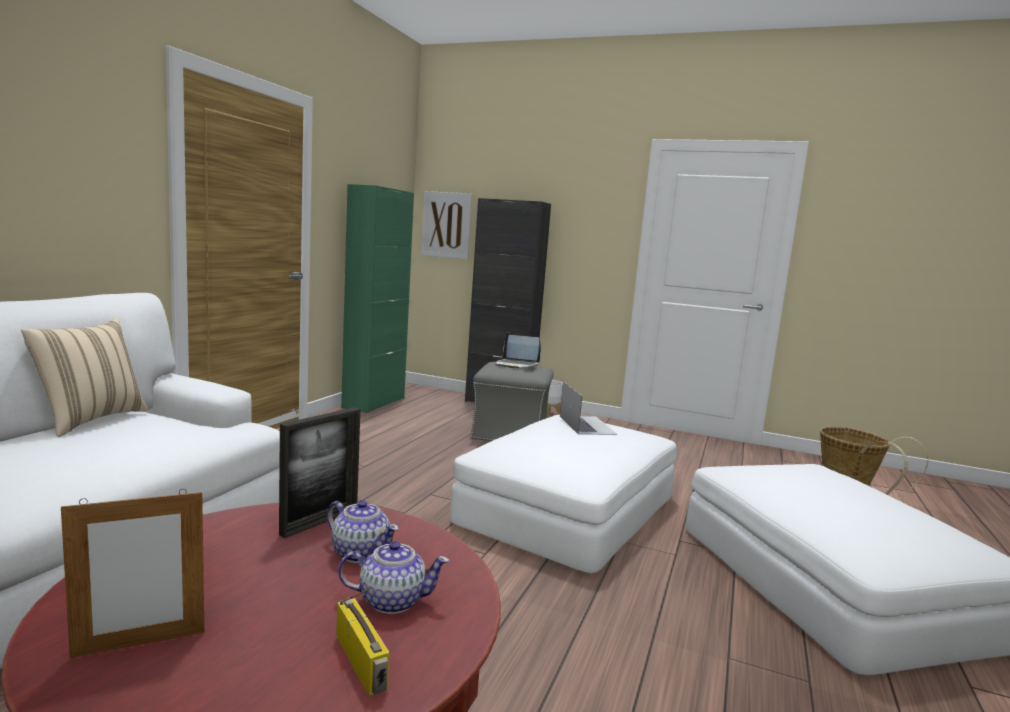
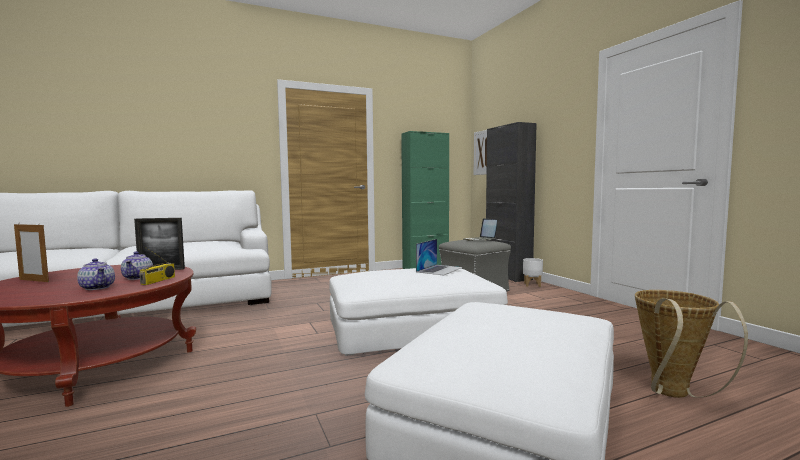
camera: 45 degrees right, 5 degrees down
(90, 420) = (204, 241): beige pillow -> none
(362, 662) = (41, 295): radio -> radio (158, 281)

